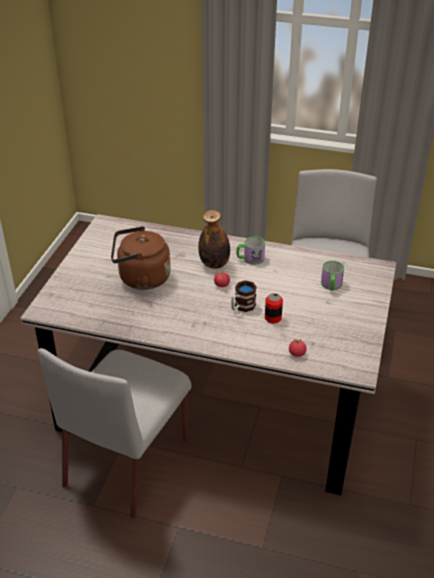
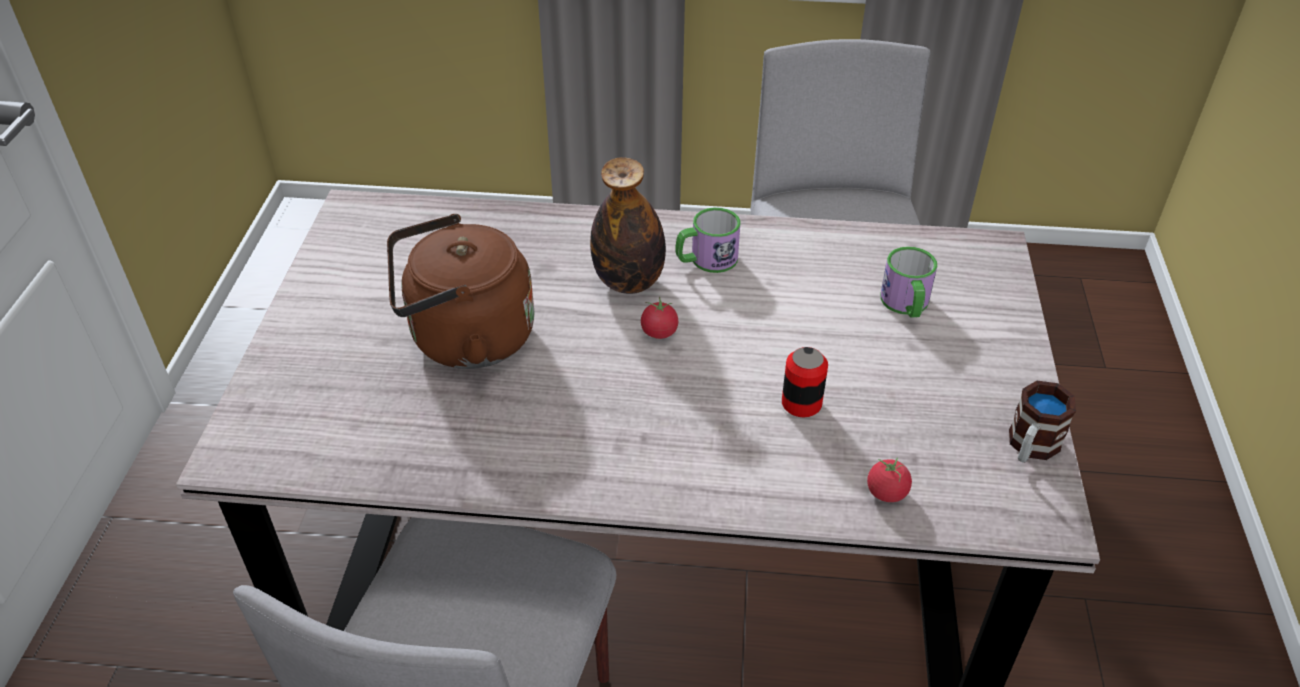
camera: 10 degrees left, 5 degrees up
(242, 307) = (721, 384): mug -> mug (1030, 447)

